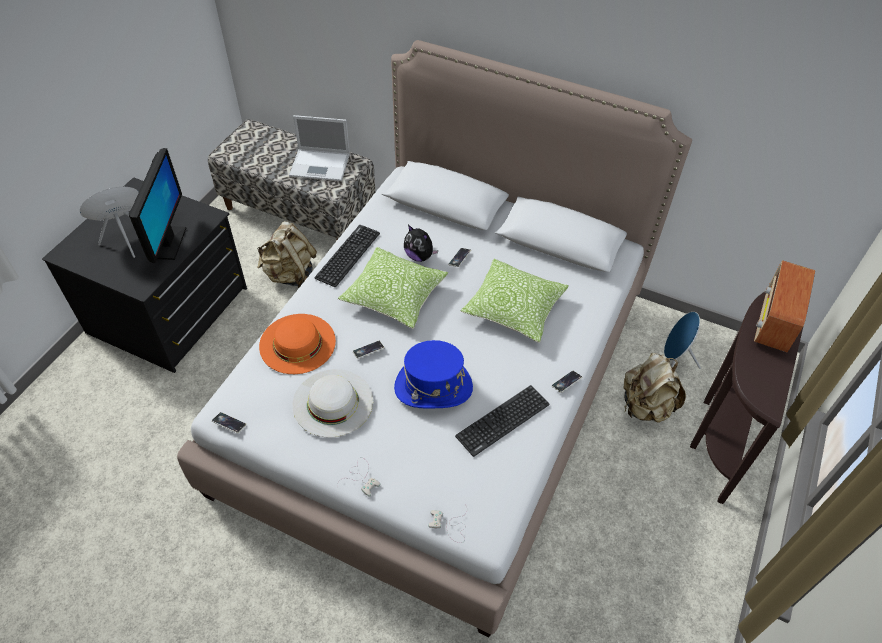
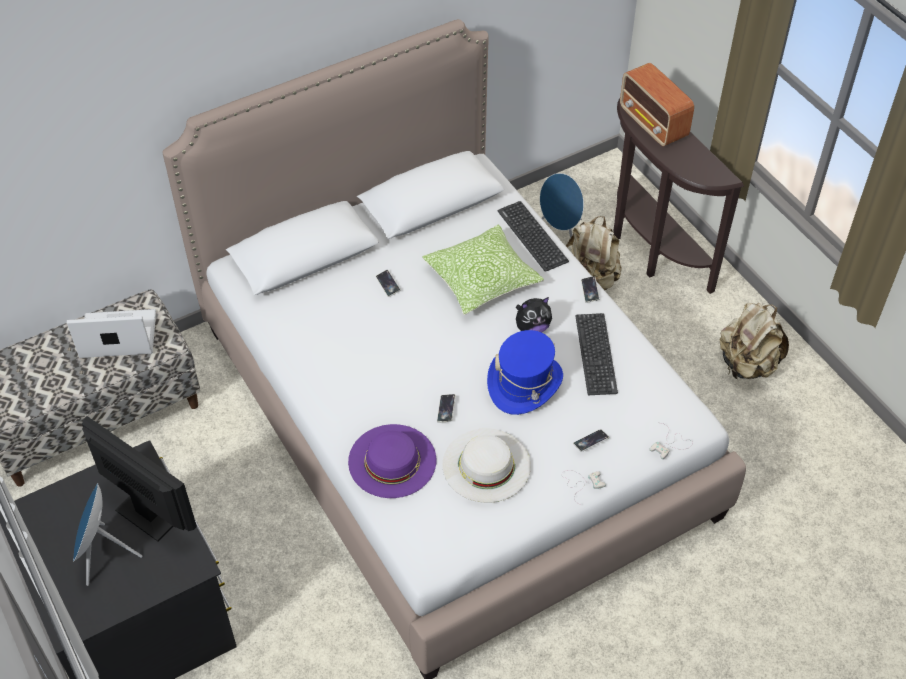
camera: 55 degrees left, 0 degrees up
(229, 423) = (446, 560): phone -> phone (590, 442)
(290, 274) = (188, 471): beige backpack -> beige backpack (747, 364)
(297, 343) = (392, 460): orange hat -> purple hat
(321, 165) = (116, 335): laptop -> laptop turned 135 degrees counterclockwise
(348, 255) = (306, 368): keyboard -> keyboard (532, 236)
(394, 296) = (393, 357): pillow -> none
(419, 256) = (358, 312): plush toy -> plush toy (532, 328)

